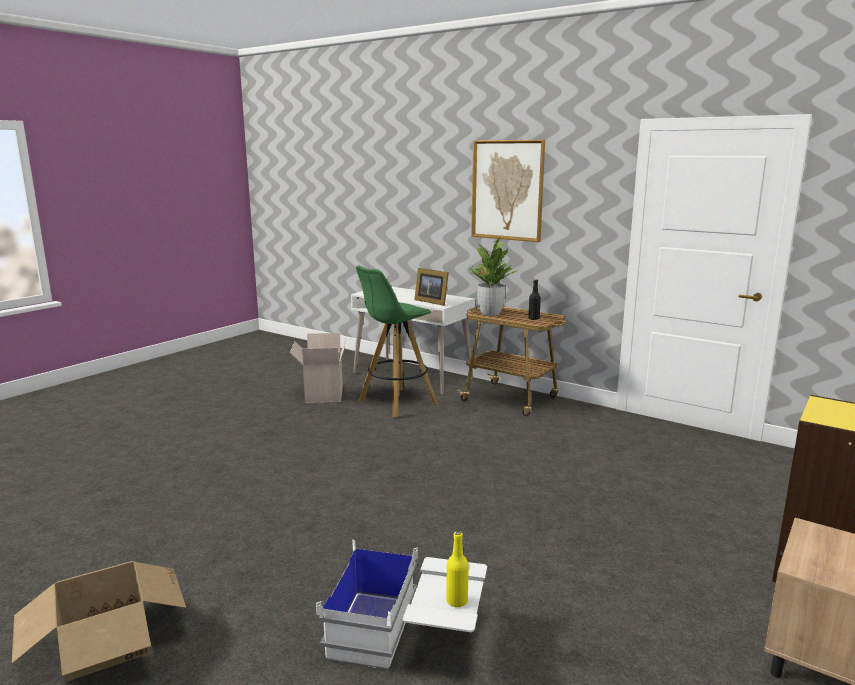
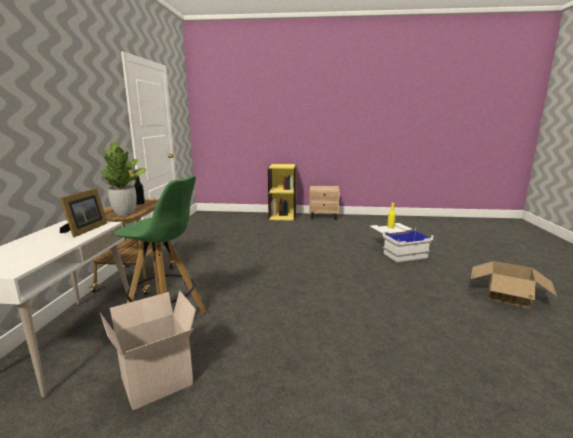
camera: 120 degrees left, 0 degrees up
(507, 190) = (60, 99): picture -> none

